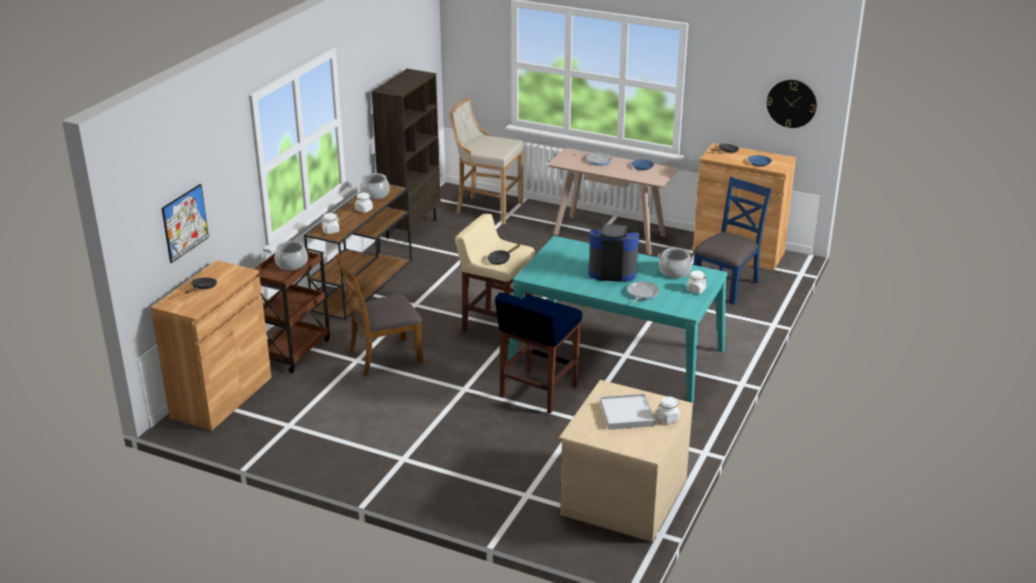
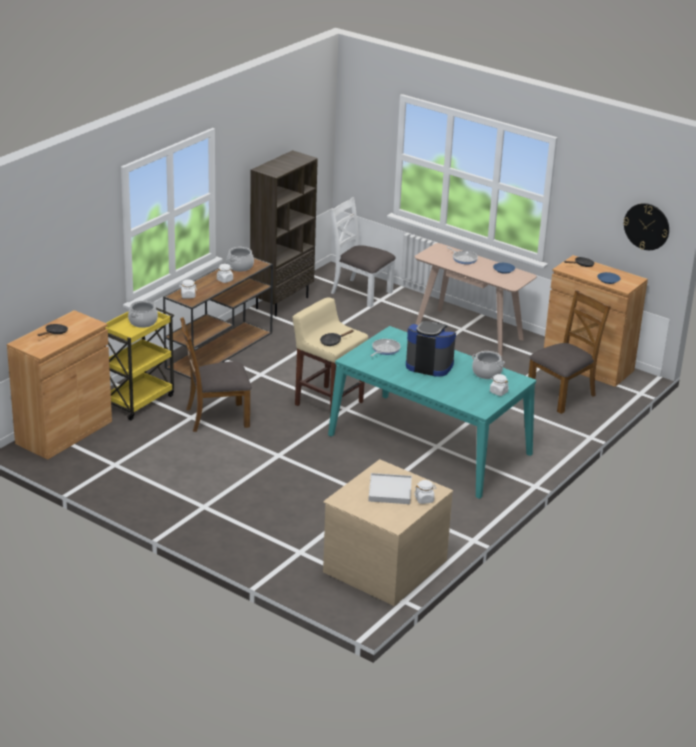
camera: 10 degrees right, 0 degrees up
(185, 223) = (47, 274): picture -> none
(293, 350) = (138, 400): brown cart -> yellow cart
(486, 209) = (360, 292): beige stool -> white chair
(537, 392) = (343, 467): blue stool -> none
(642, 294) = (447, 389): frying pan -> frying pan (384, 349)
(726, 285) = (562, 395): blue chair -> brown chair

